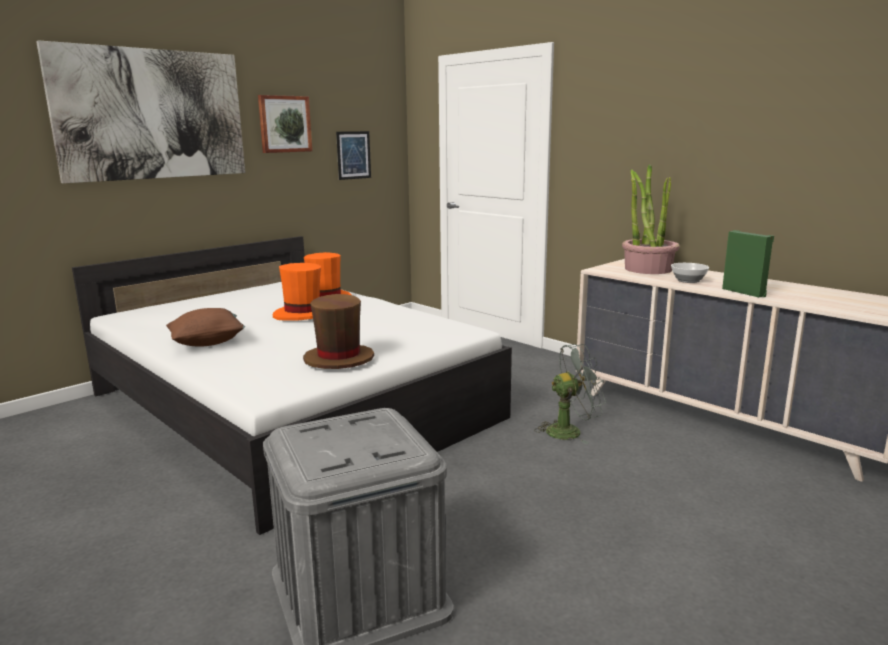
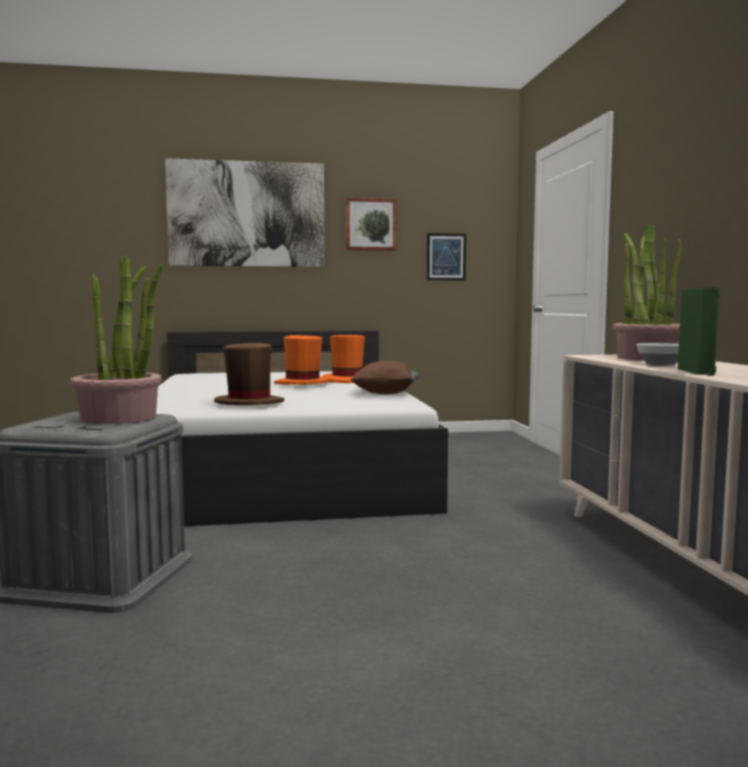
camera: 35 degrees right, 10 degrees down
(208, 343) = (196, 388): brown pillow -> brown pillow (386, 393)
(365, 428) = (119, 417): none -> potted plant
(570, 431) = (488, 535): grey fan -> none

